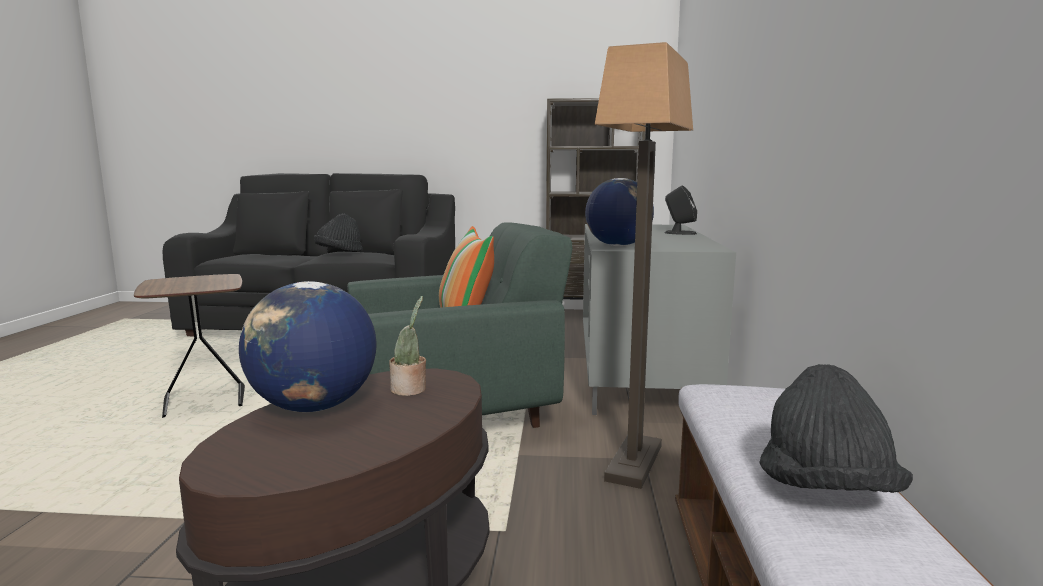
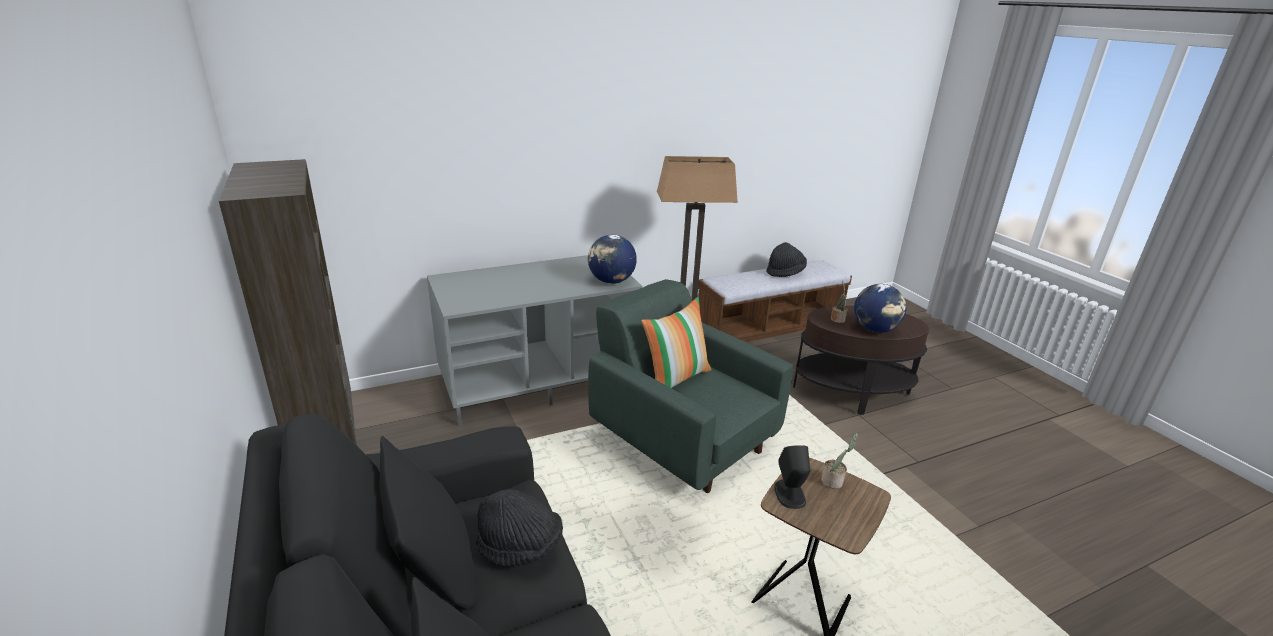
camera: 120 degrees left, 15 degrees up
(193, 287) = (833, 481): none -> potted plant
(679, 233) = (510, 271): black speaker -> black speaker (790, 494)

